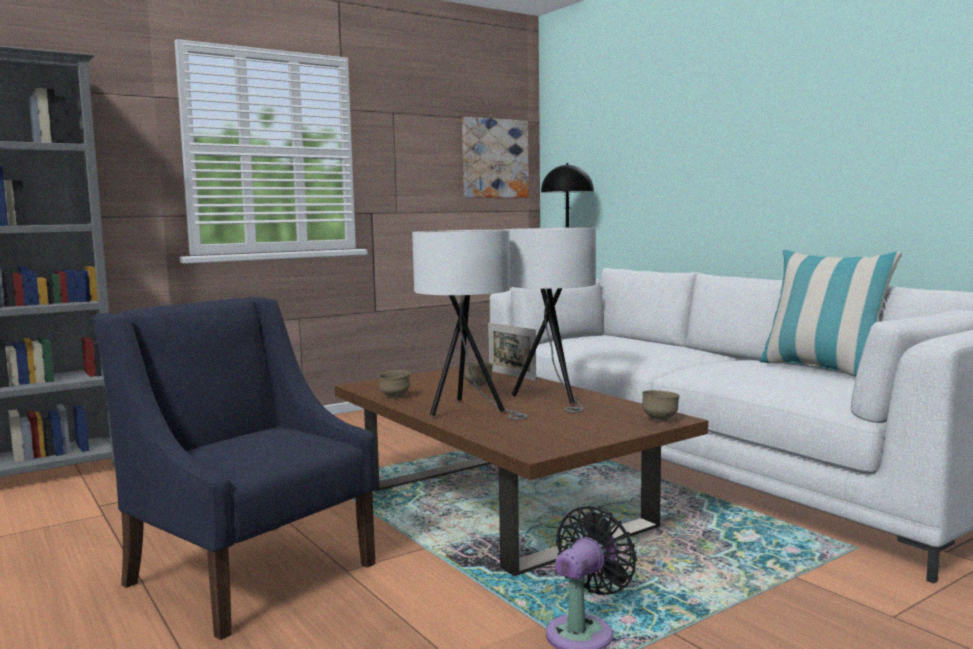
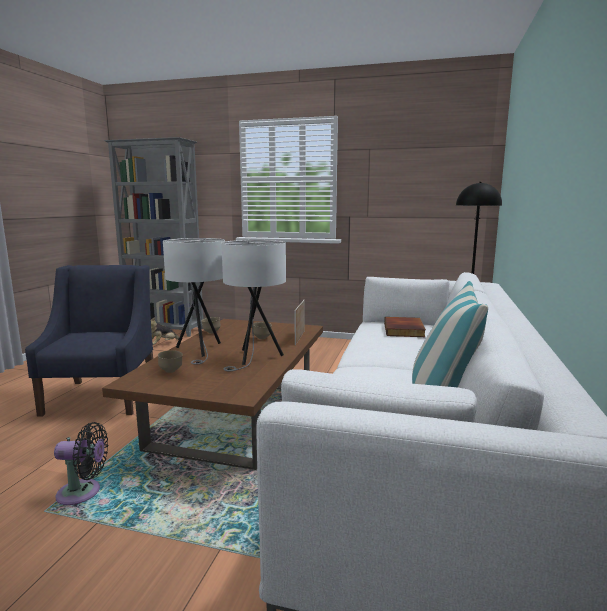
camera: 50 degrees right, 5 degrees up
(105, 492) = (162, 344): none -> plush toy
(494, 158) = (453, 177): picture -> none
(601, 341) = (405, 330): none -> book
(660, 420) = (233, 394): brown bowl -> brown bowl (171, 371)

